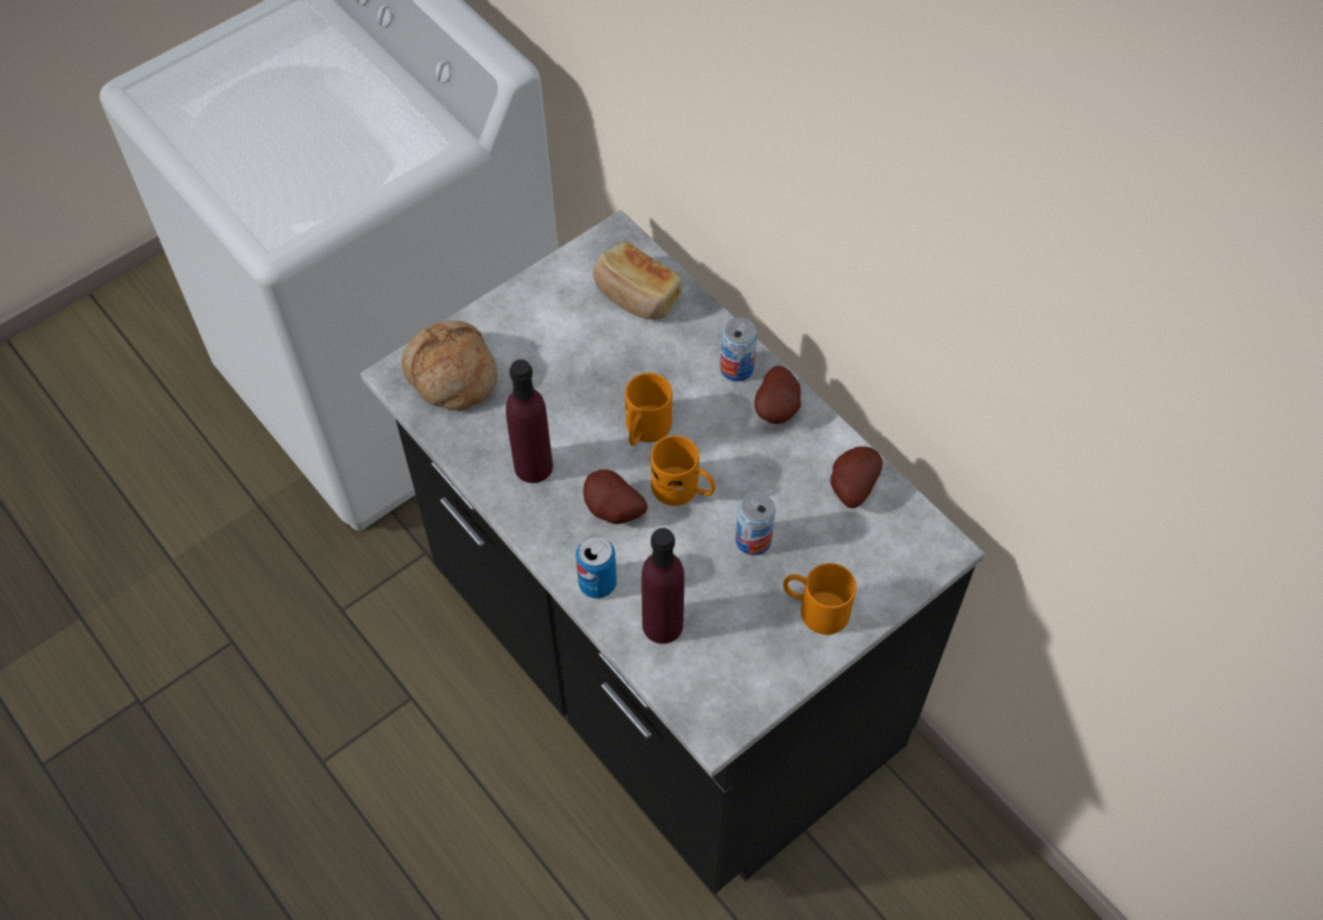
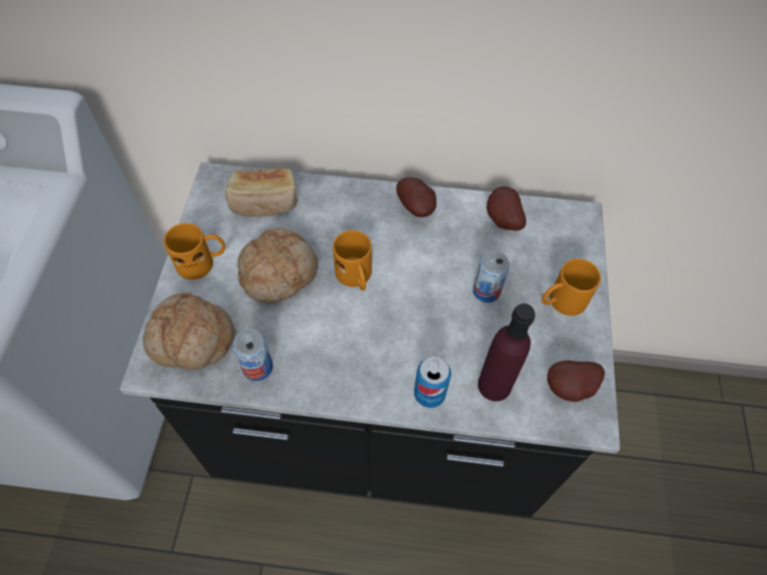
camera: 45 degrees left, 0 degrees up
(533, 466) = (310, 354): purple bottle -> none
(582, 371) = (278, 271): none -> bread
(612, 512) = (389, 342): potato -> potato (571, 389)
(684, 489) = (416, 294): orange mug -> orange mug (202, 262)
(736, 368) = (369, 202): can -> can (257, 367)

